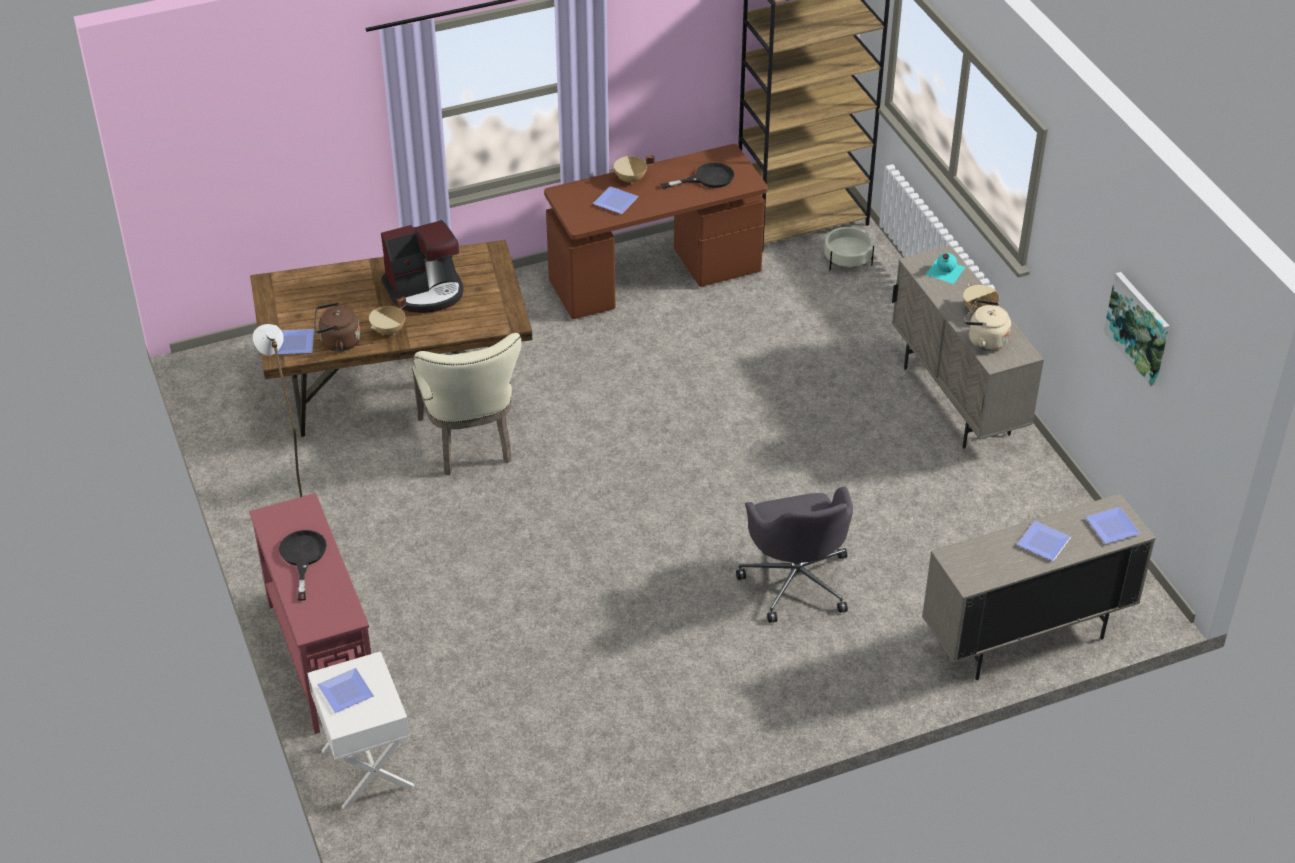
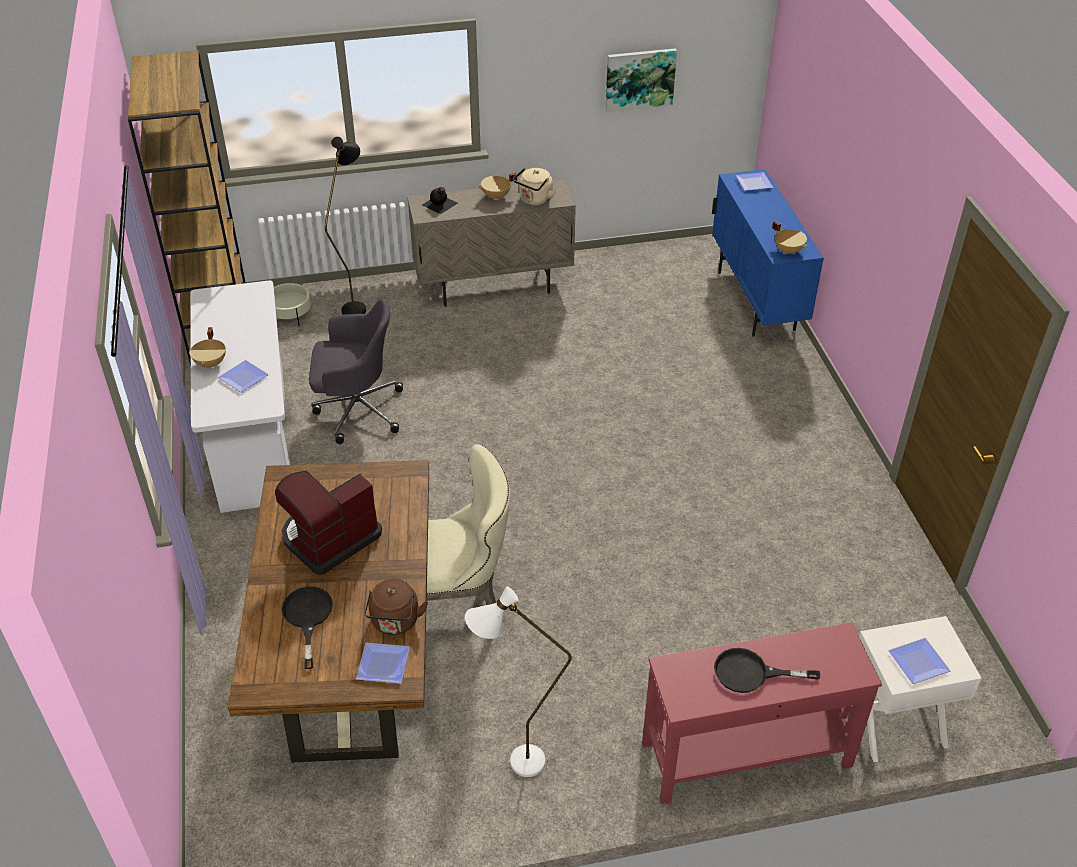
camera: 80 degrees left, 0 degrees up
(389, 331) = (389, 574): beige cooking pot -> beige cooking pot (788, 250)
(425, 290) = (329, 538): coffee machine -> coffee machine turned 120 degrees counterclockwise
(655, 277) = (252, 436): brown desk -> white desk
(707, 178) = (238, 314): black frying pan -> black frying pan (307, 618)
(796, 580) = (681, 404): grey office chair -> grey office chair (357, 410)
(880, 304) = (357, 305): none -> black floor lamp
(944, 271) = (439, 204): turquoise bottle -> black bottle
(1025, 639) = (756, 301): beige cabinet -> blue cabinet
(1044, 544) = (769, 213): plate -> none

